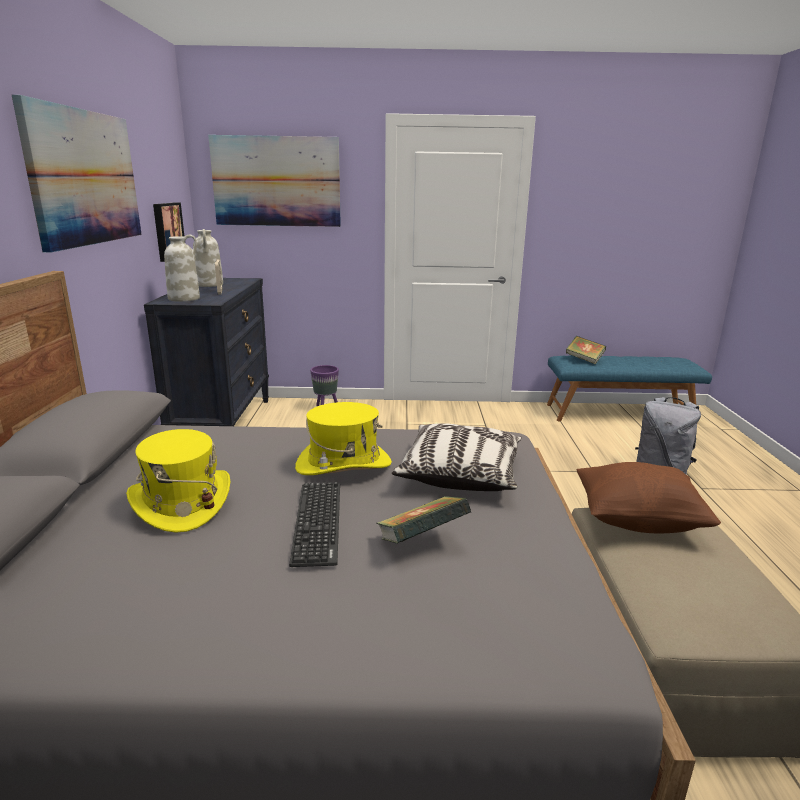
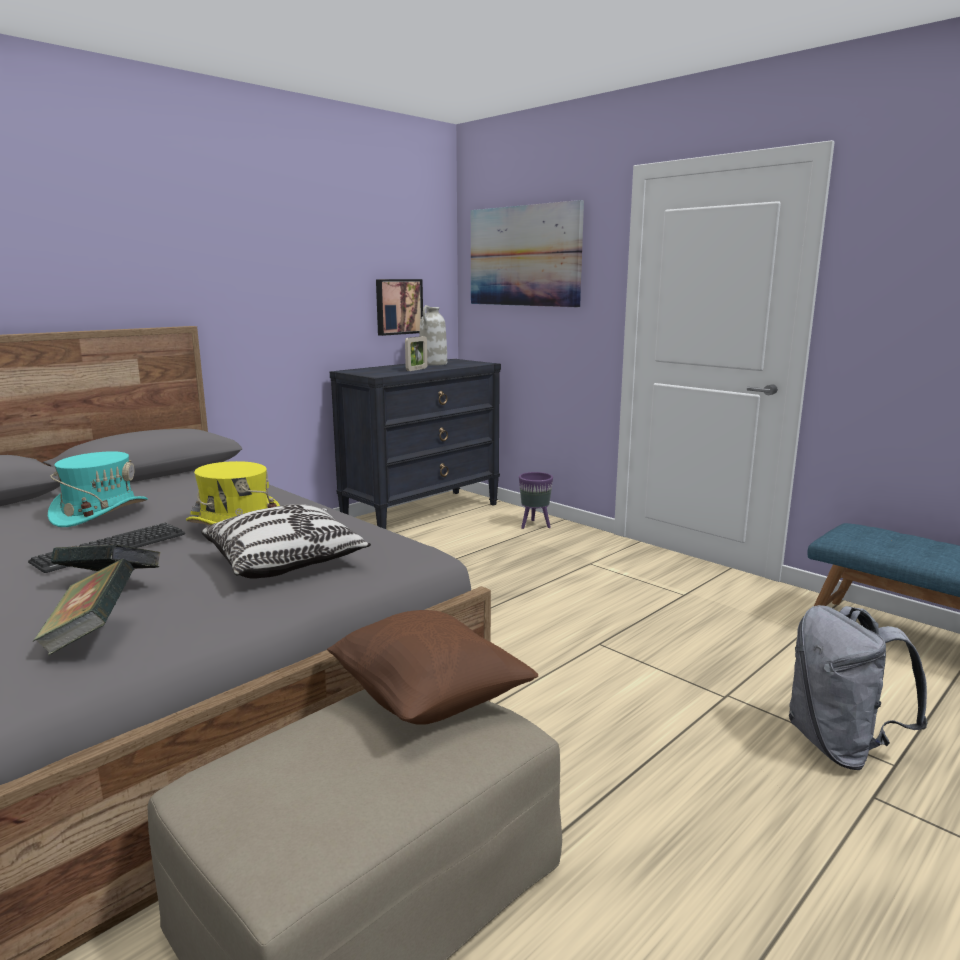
camera: 45 degrees right, 5 degrees down
(85, 178) = (264, 252): picture -> none
(181, 503) = (100, 512): yellow hat -> turquoise hat
(184, 298) = (371, 371): white vase -> none
(584, 360) = (879, 537): book -> book (91, 633)

